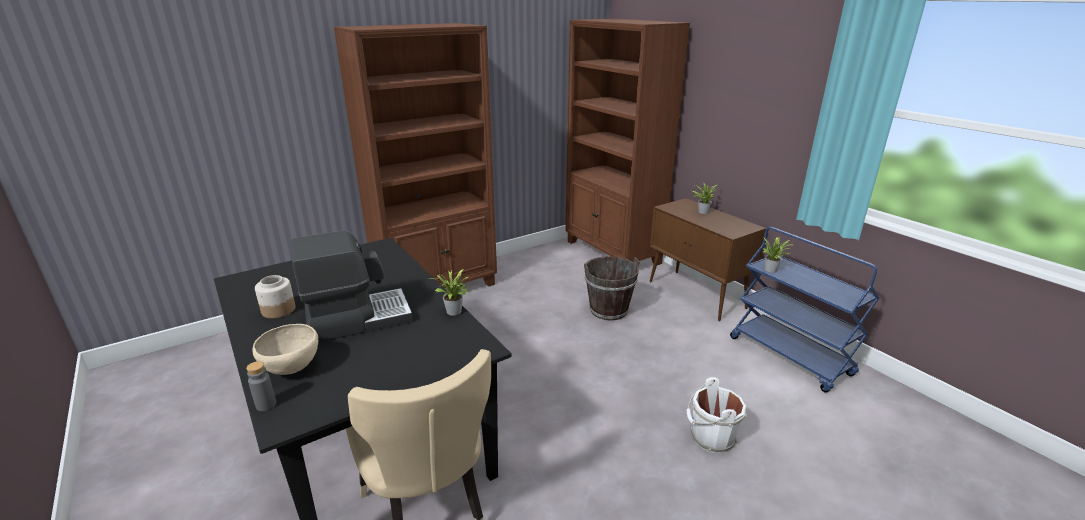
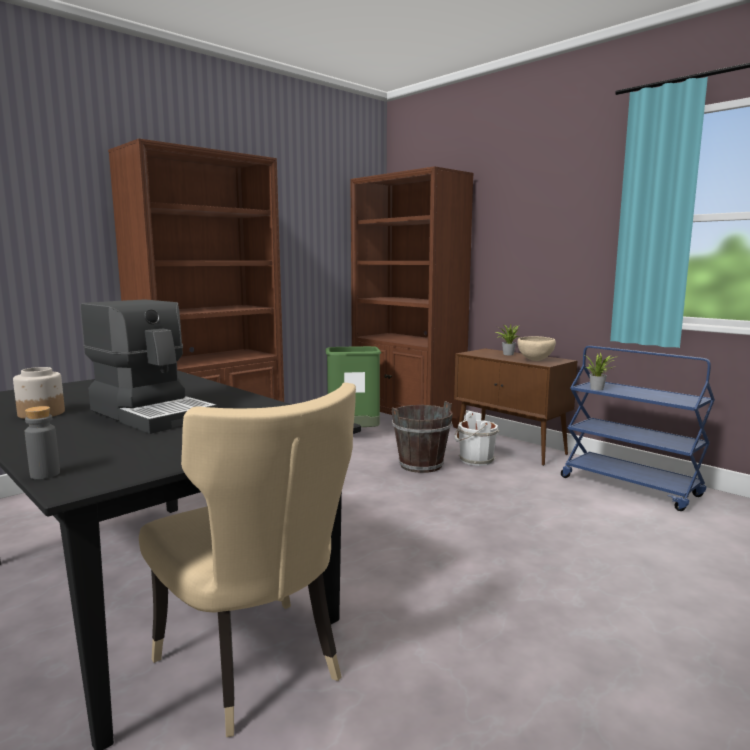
camera: 10 degrees left, 15 degrees down
(292, 369) = (75, 449): beige bowl -> beige bowl (535, 360)
(358, 318) = (153, 413): coffee machine -> coffee machine turned 75 degrees clockwise
(454, 312) = (276, 405): potted plant -> none
(560, 266) = (353, 435): none -> green trash can
(710, 438) = (581, 559): white bucket -> white bucket (475, 460)

